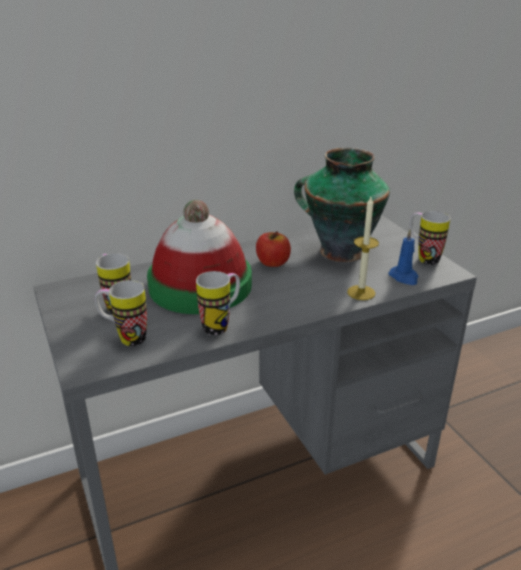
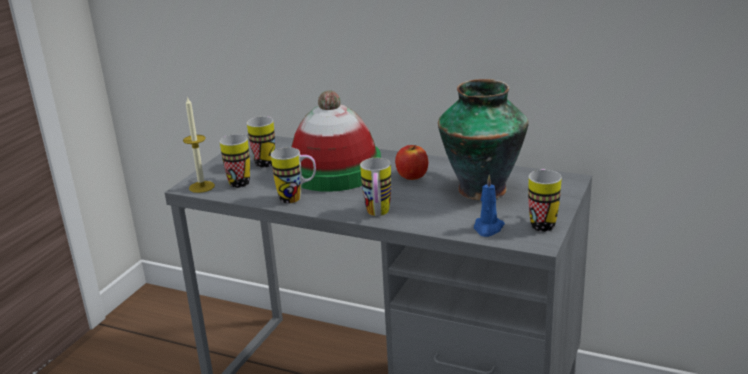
camera: 50 degrees right, 5 degrees down
(314, 305) = (378, 214): none -> mug
(361, 292) = (429, 222): candle -> candle (201, 187)

